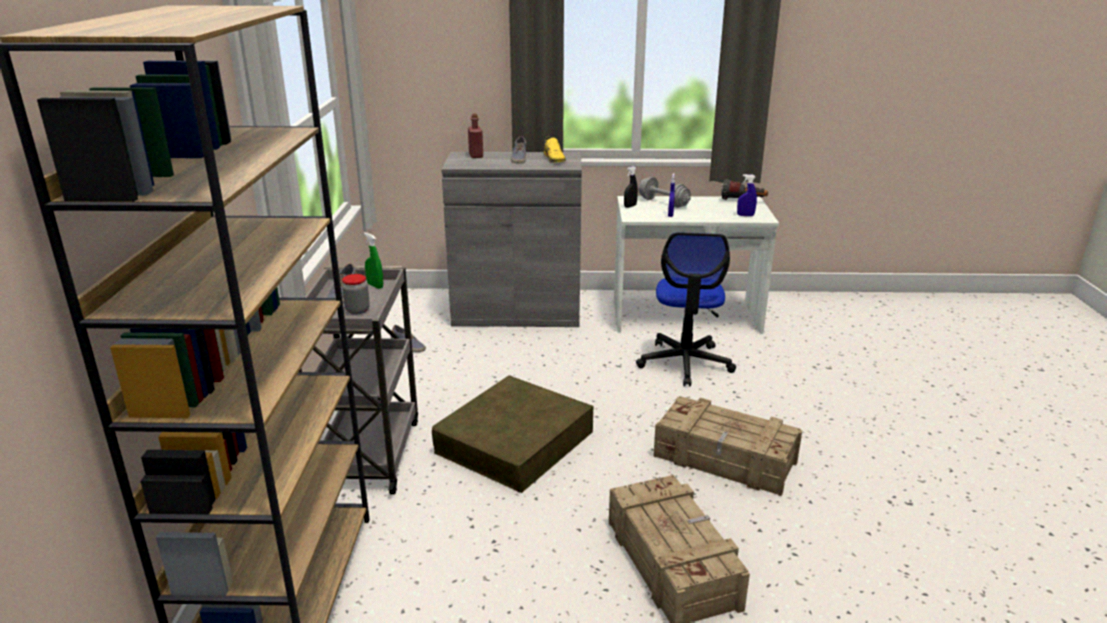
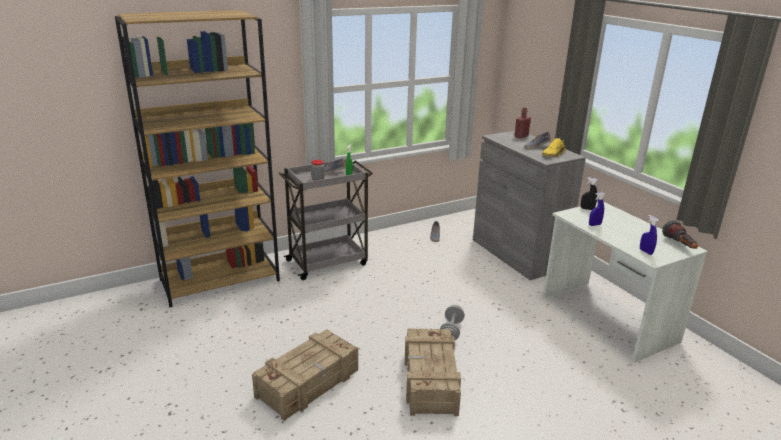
camera: 60 degrees right, 0 degrees up
(515, 442) = (376, 298): brown storage box -> none
(663, 203) = (616, 218): grey dumbbell -> grey dumbbell (451, 331)
(685, 363) = (536, 335): office chair -> none

